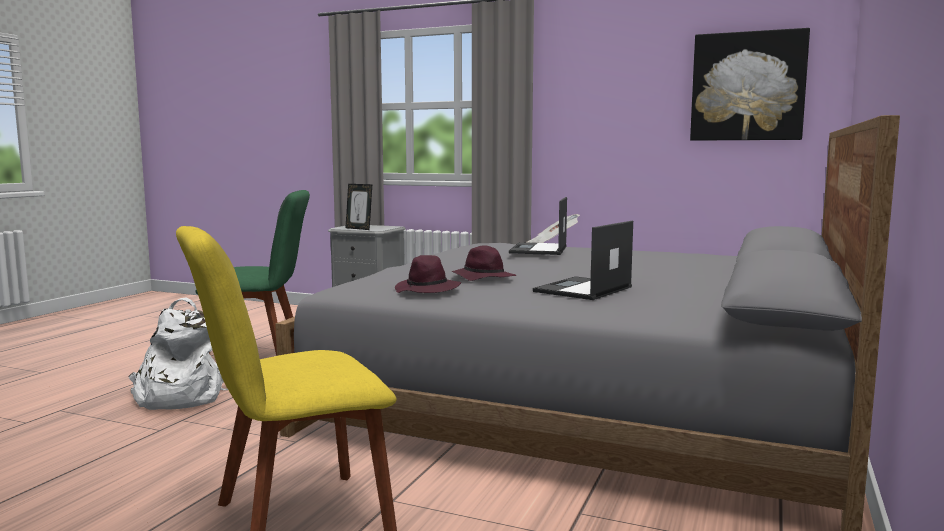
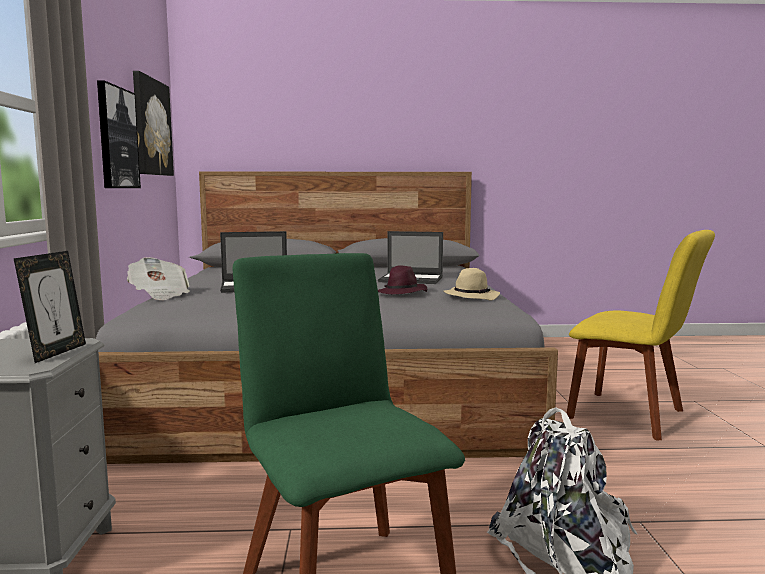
camera: 115 degrees left, 0 degrees up
(428, 290) = (471, 296): purple hat -> beige hat
(640, 109) = (117, 138): none -> picture

